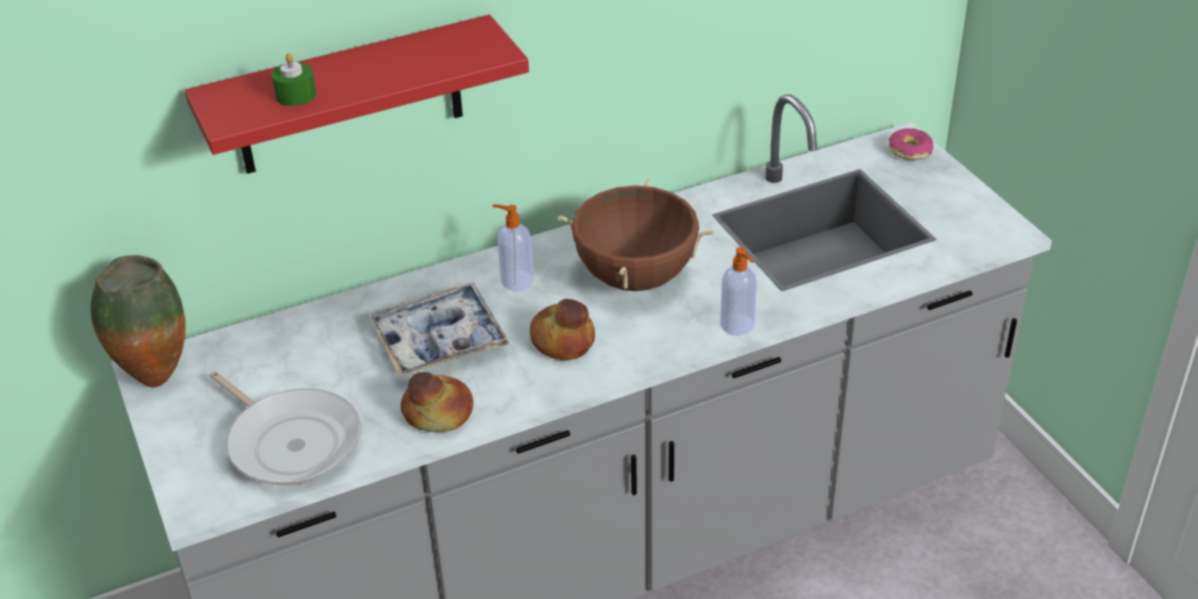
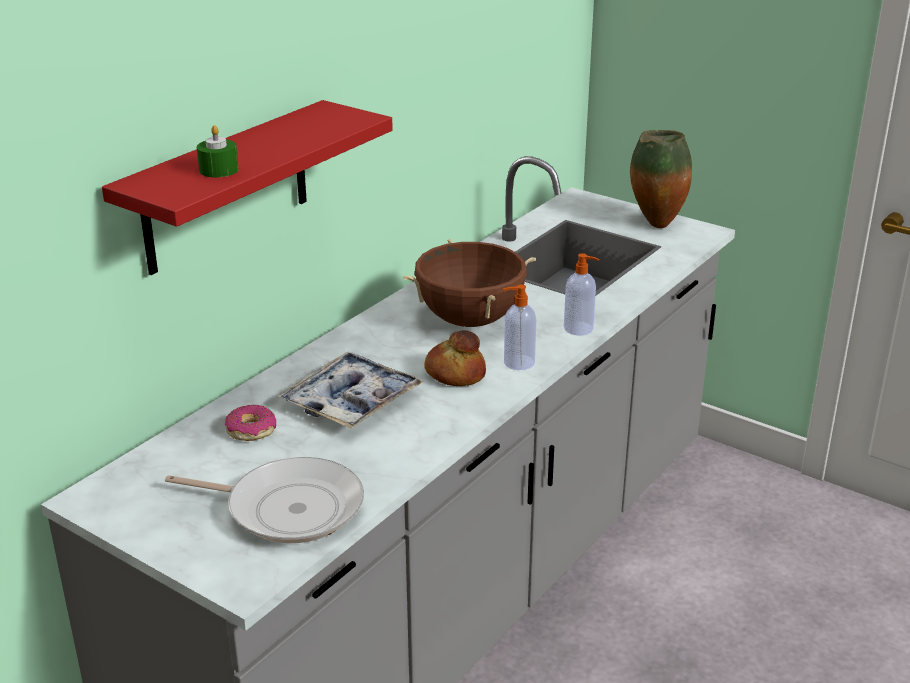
camera: 30 degrees left, 10 degrees down
(155, 377) = (101, 502): vase -> vase (655, 225)
(438, 414) = (402, 449): bread -> none
(516, 280) = (374, 346): soap dispenser -> soap dispenser (517, 362)
(909, 151) = (588, 202): donut -> donut (251, 430)

